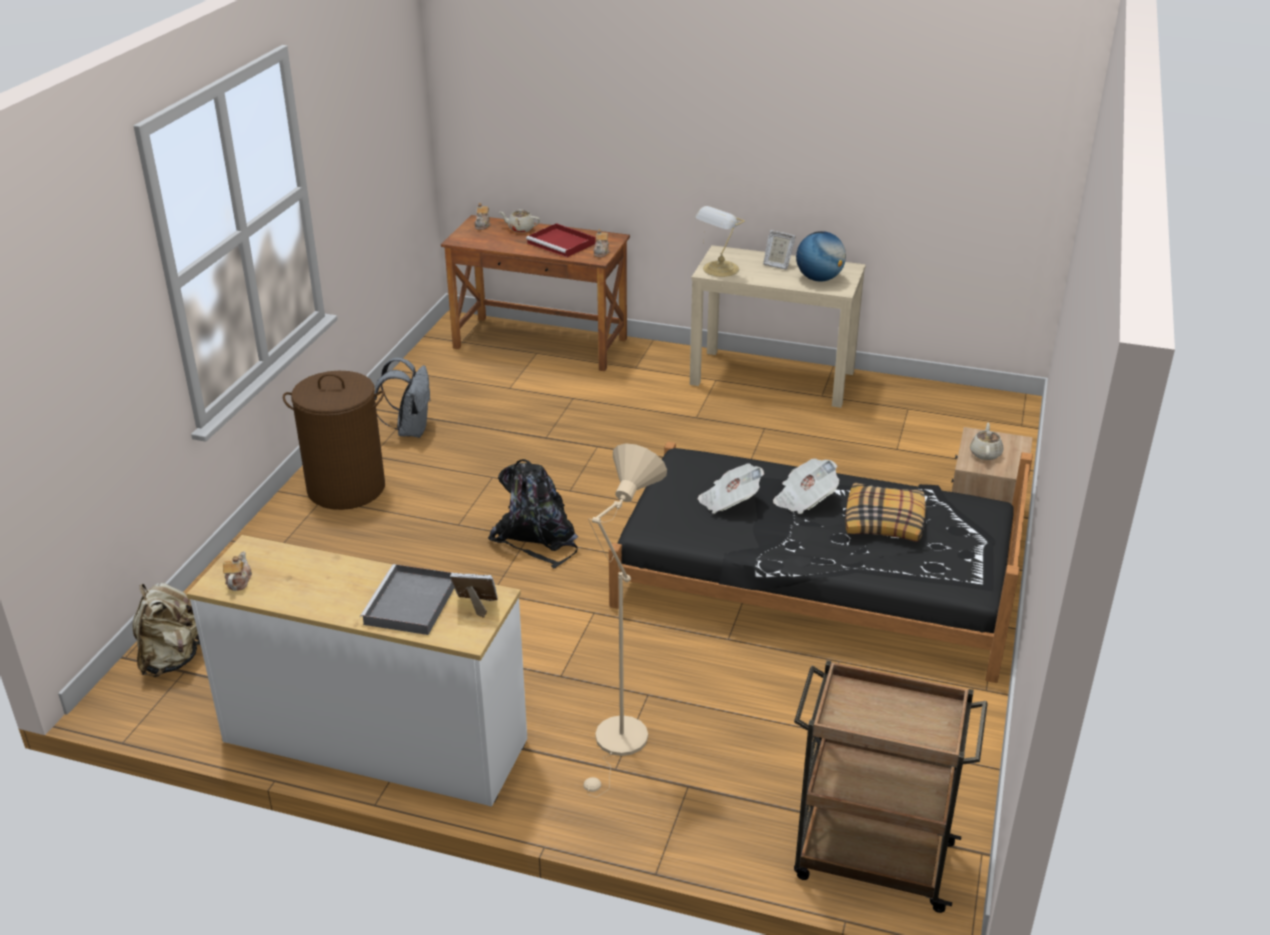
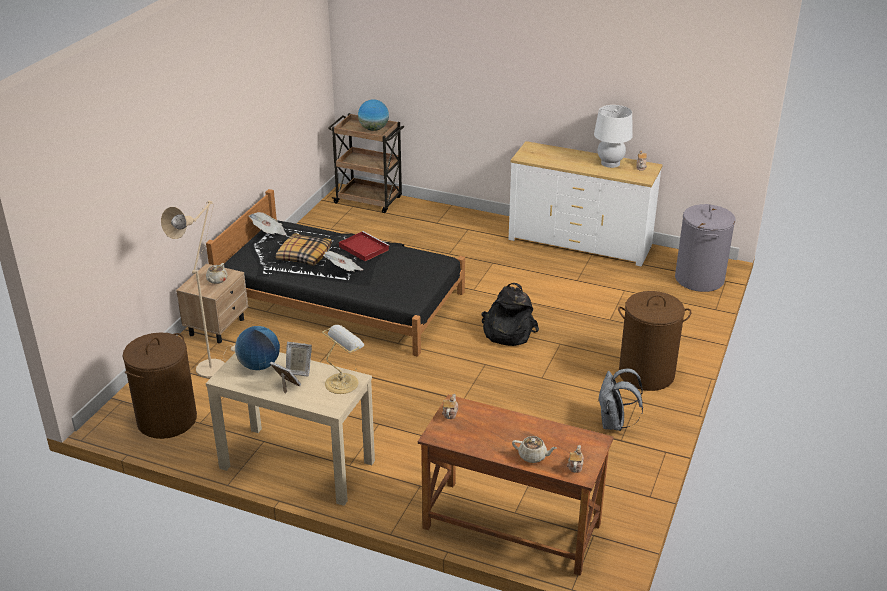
camera: 175 degrees left, 0 degrees up
(172, 659) = (699, 279): beige backpack -> grey laundry basket
(301, 588) = (610, 163): none -> white table lamp
(410, 604) = (558, 156): grey tray -> none
(477, 606) = (529, 154): picture frame -> picture frame (298, 371)
(562, 243) = (488, 429): red tray -> red tray (363, 248)
(619, 744) = (465, 237): beige floor lamp -> beige floor lamp (214, 365)
(729, 502) = (389, 271): newspaper -> newspaper (269, 232)
(871, 717) = (373, 129): none -> globe
(949, 409) = (167, 420): none -> brown laundry basket

